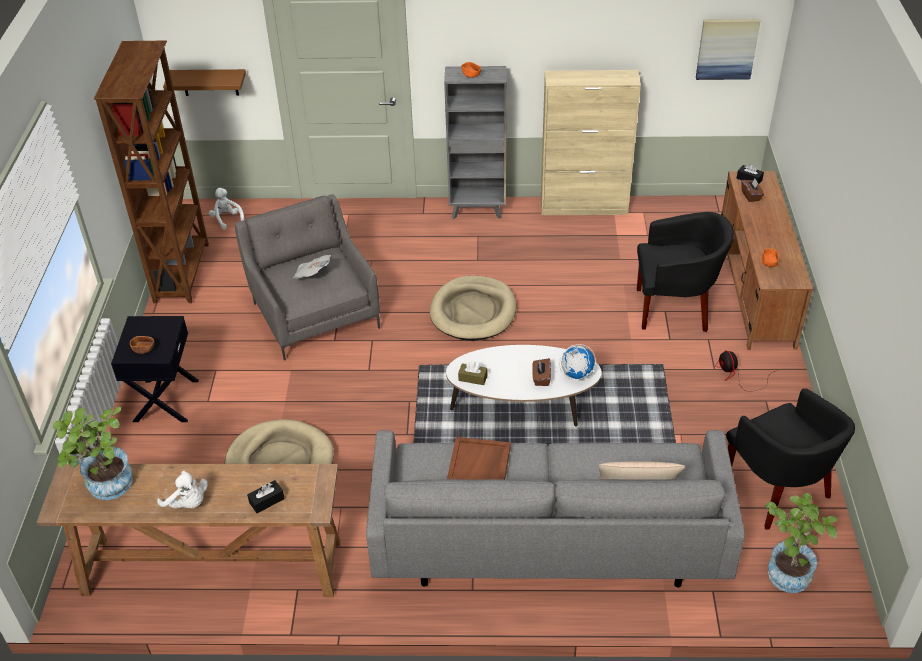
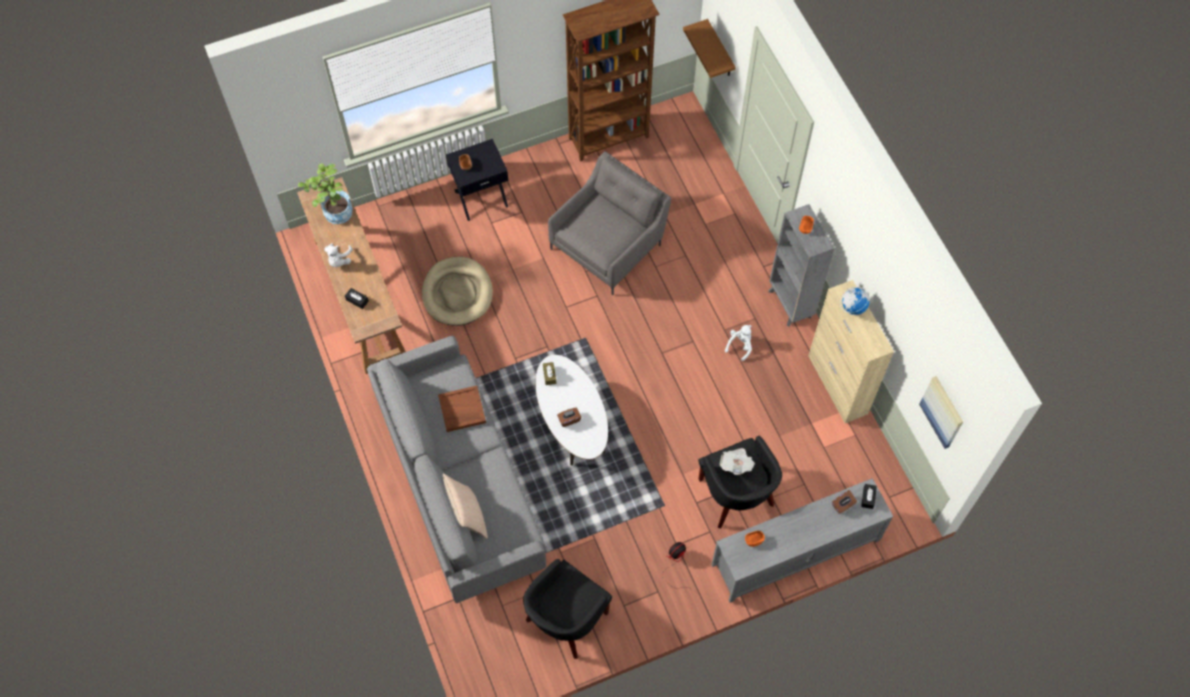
camera: 65 degrees right, 20 degrees up
(226, 219) = (684, 133): white plush toy -> white plush toy (740, 345)
(312, 275) = (604, 226): newspaper -> newspaper (736, 464)
(473, 311) = (661, 351): beige dog bed -> none
(576, 374) = (583, 442): globe -> globe (853, 307)
(755, 287) = (795, 552): brown tv stand -> grey tv stand
(788, 569) = (496, 642): potted plant -> none

